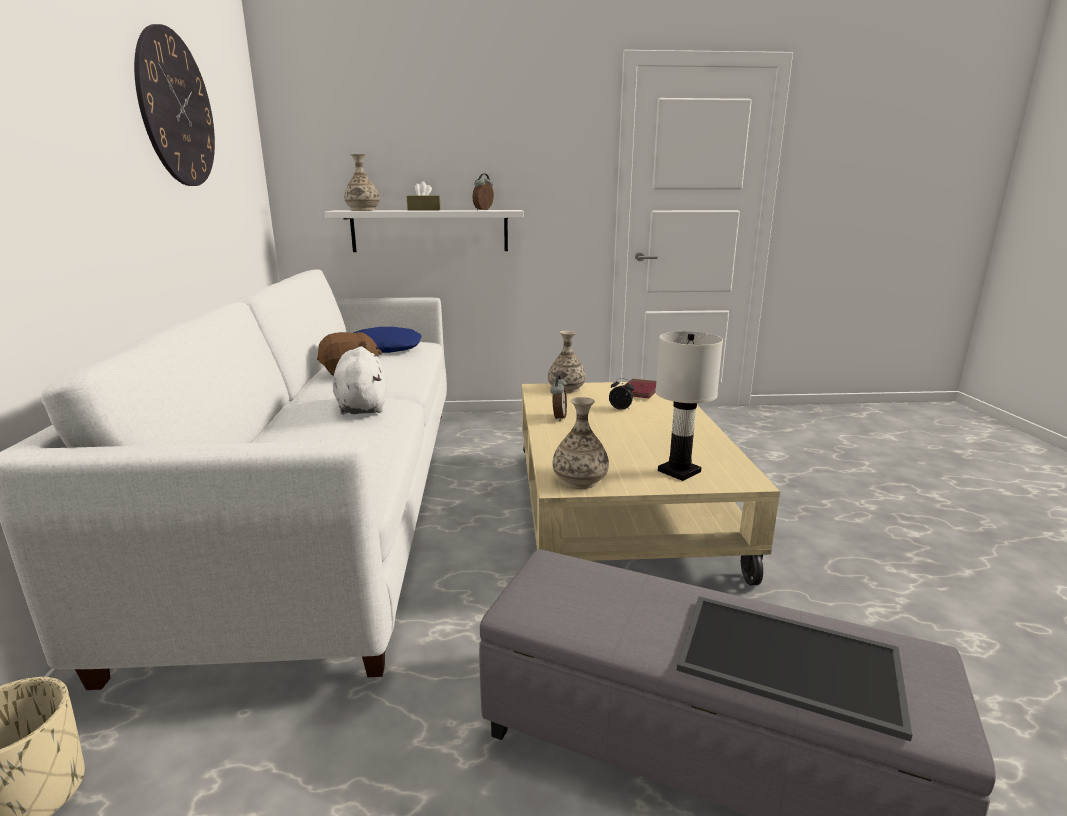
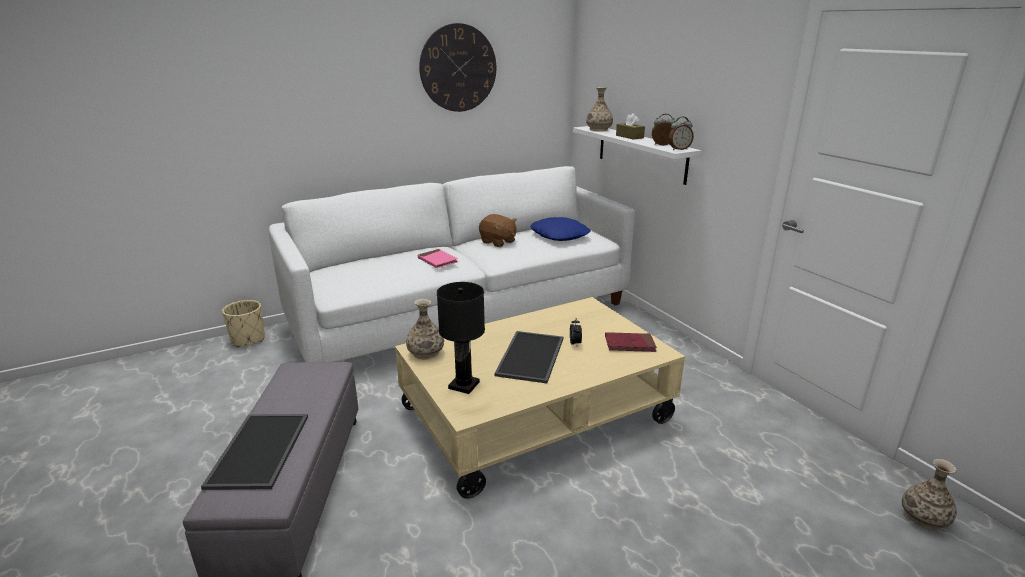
camera: 65 degrees right, 5 degrees up
(362, 406) = (437, 261): white plush toy -> pink book
(558, 417) = (530, 324): alarm clock -> alarm clock (679, 149)
(566, 389) = (599, 314): vase -> vase (924, 518)
(635, 430) = (532, 357): none -> tray
(679, 471) = (464, 385): white table lamp -> black table lamp

